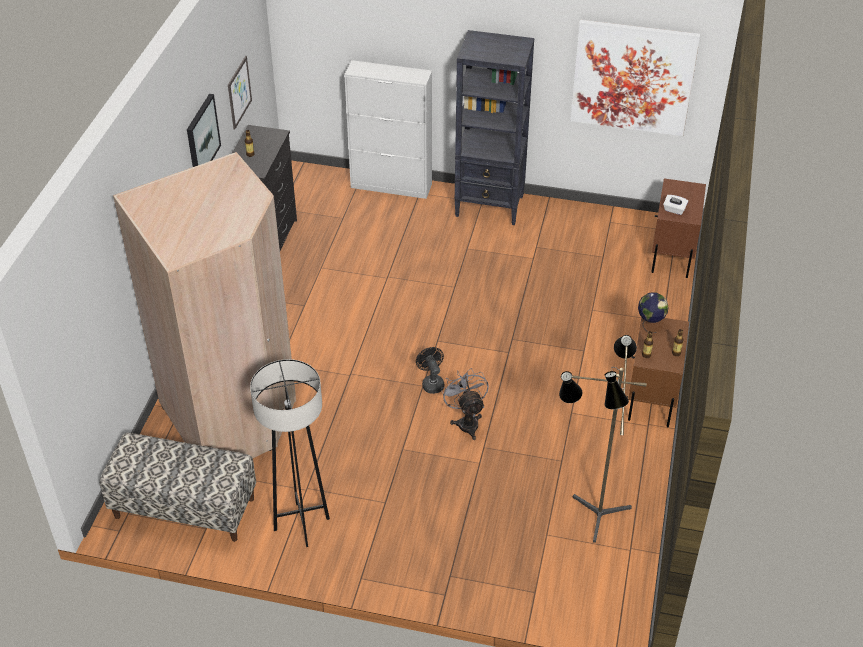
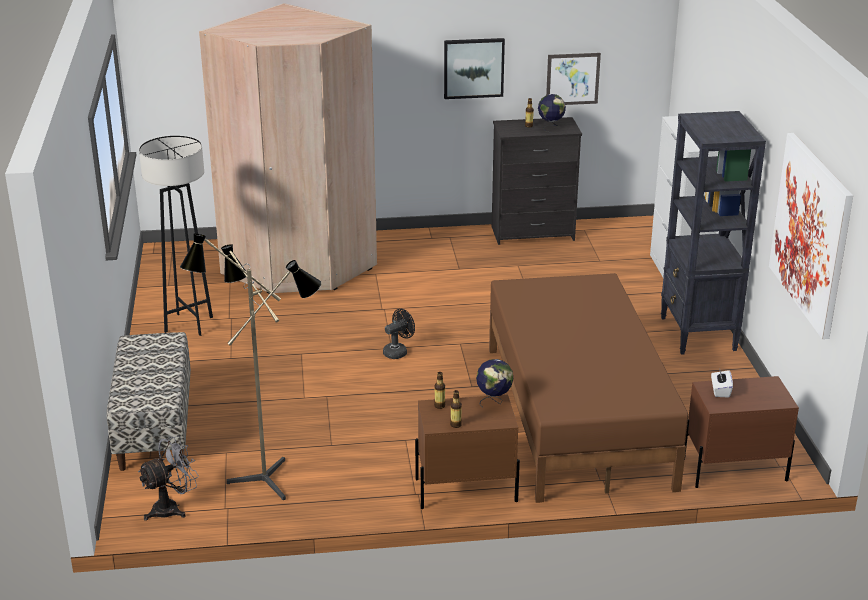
camera: 70 degrees right, 15 degrees down
(184, 508) = (186, 272): bench -> bench (154, 428)
(264, 143) = (550, 128): none -> globe
(466, 422) = (356, 380): grey fan -> grey fan (172, 508)
(575, 307) = (575, 416): none -> brown bed

